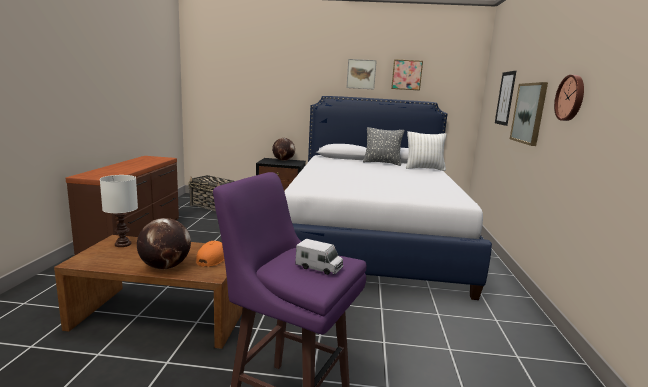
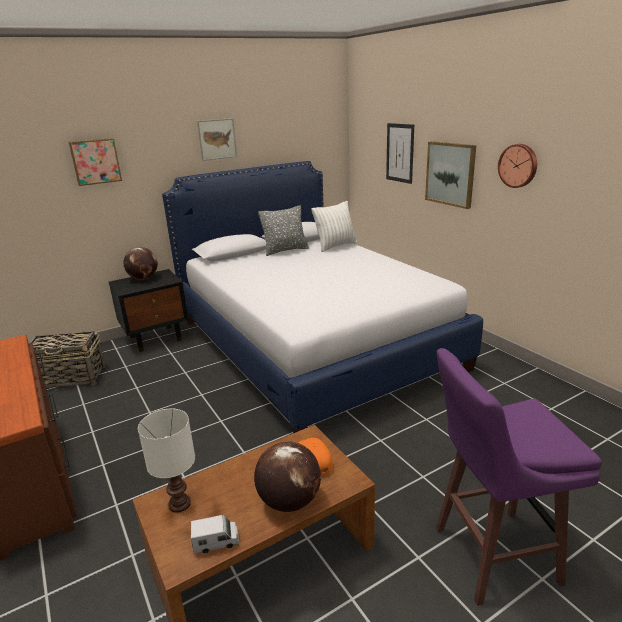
camera: 35 degrees left, 10 degrees up
(319, 267) = (540, 427): toy truck -> toy truck (216, 542)
(406, 75) = (270, 132): picture -> picture (95, 161)

